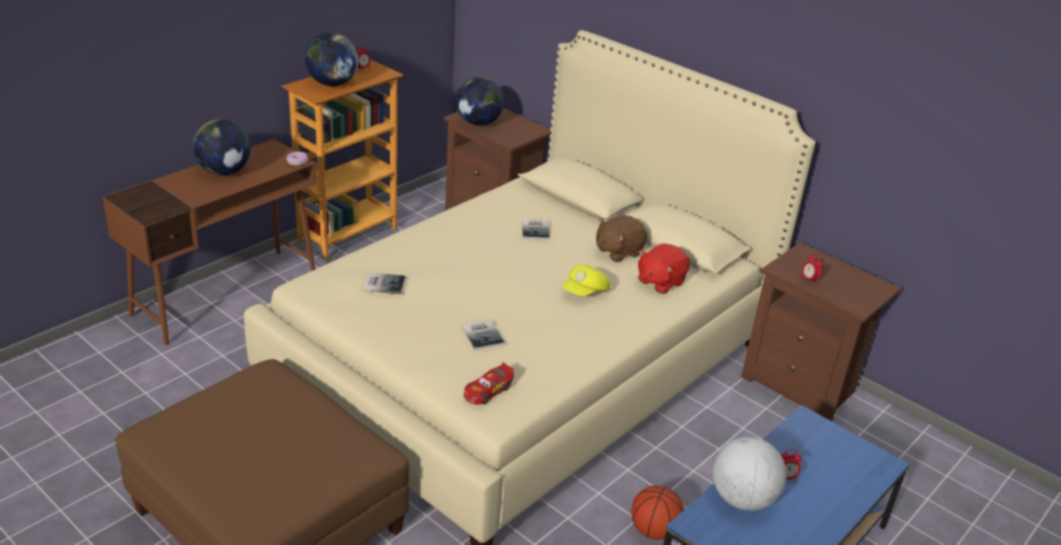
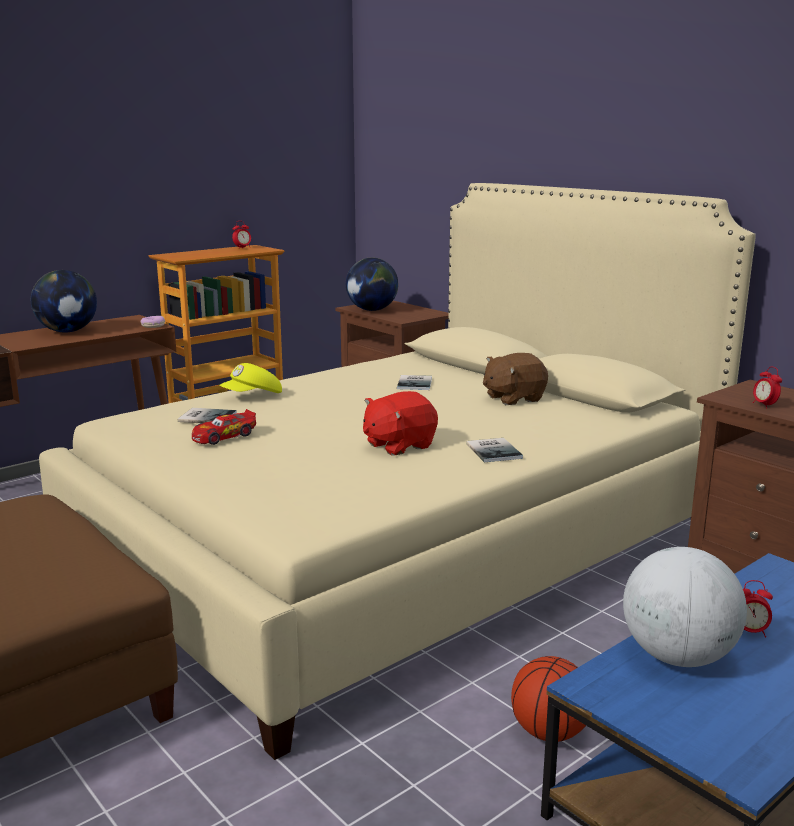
camera: 10 degrees right, 15 degrees down
(332, 84) = (203, 254): globe -> none
(483, 334) = (314, 458): book -> book (495, 450)
(487, 391) = (296, 506): toy car -> toy car (223, 436)
(586, 292) = (463, 427): yellow cap -> yellow cap (252, 396)
(660, 282) = (563, 420): red plush toy -> red plush toy (398, 445)

